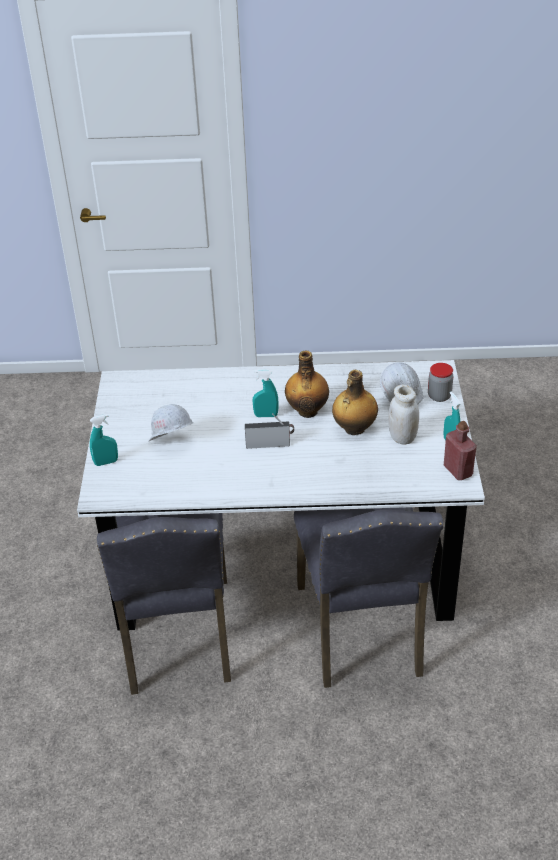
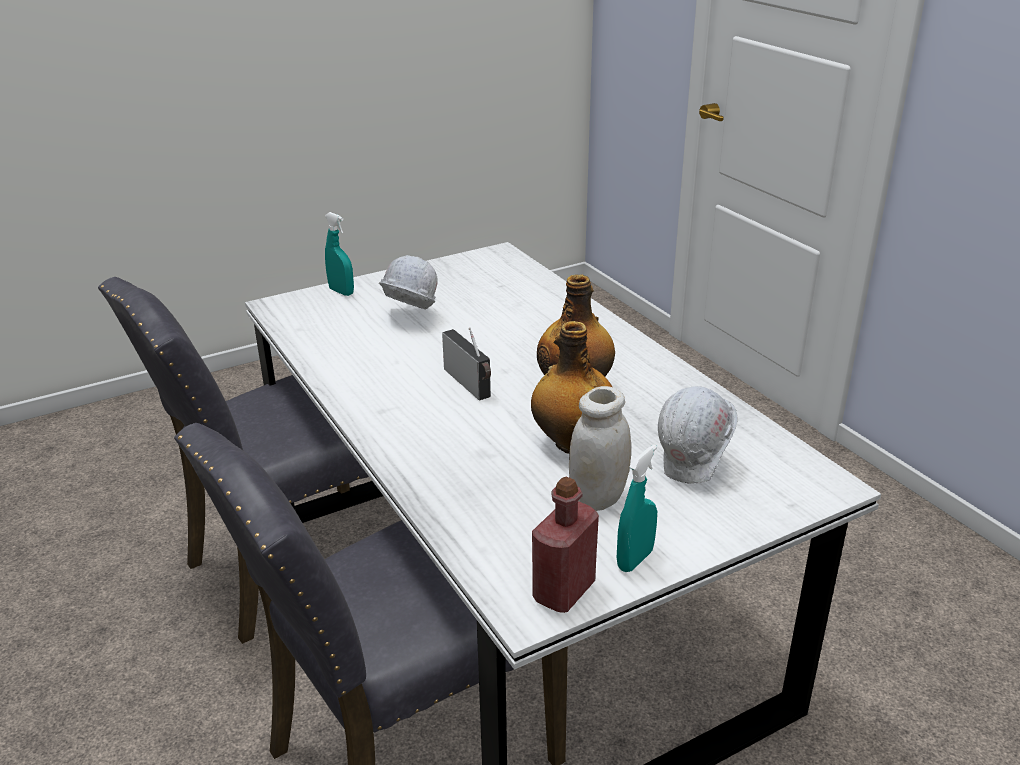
camera: 60 degrees right, 10 degrees down
(266, 415) = (530, 363): turquoise spray bottle -> none
(439, 396) = (754, 506): jar -> none

